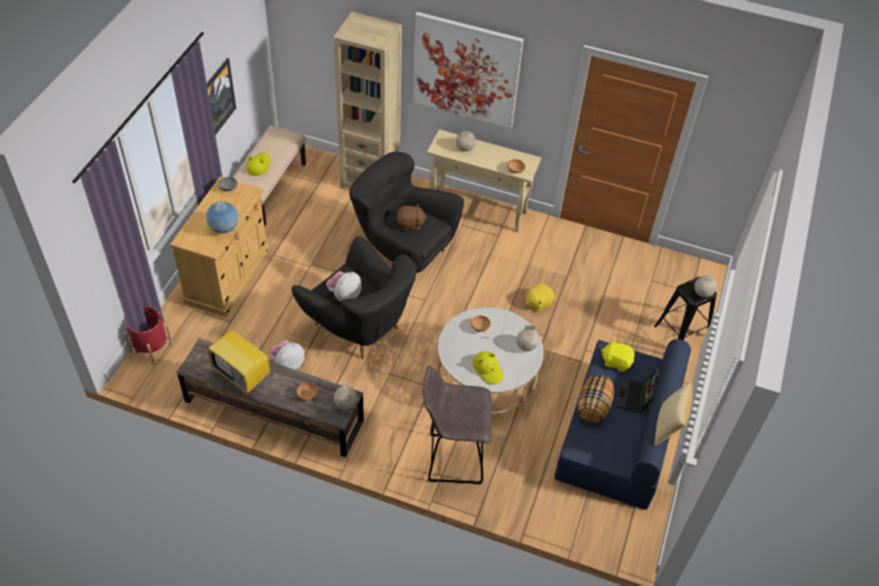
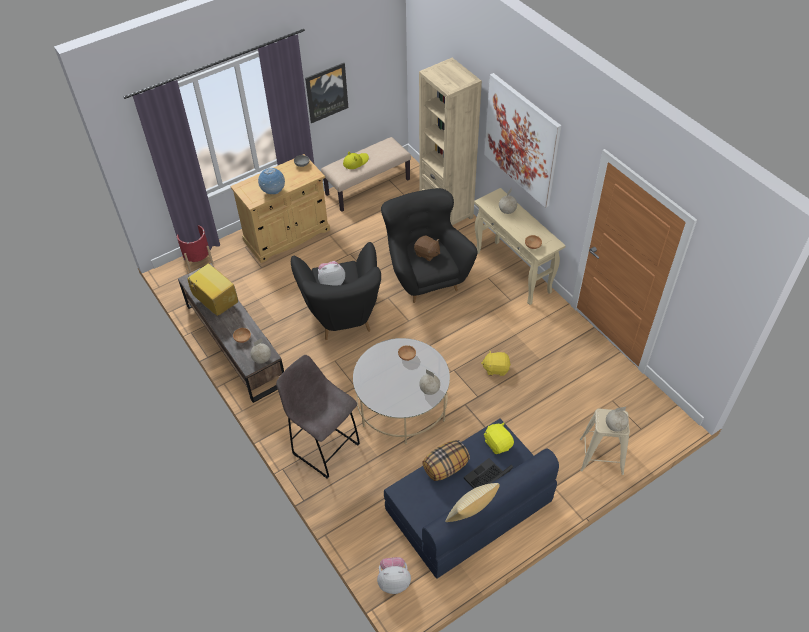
camera: 40 degrees right, 0 degrees up
(243, 375) = (215, 303): television -> television turned 150 degrees clockwise
(288, 364) = (272, 316): plush toy -> plush toy (394, 581)
(488, 369) = (384, 391): yellow hat -> none
(681, 331) = (601, 456): black stool -> beige stool

